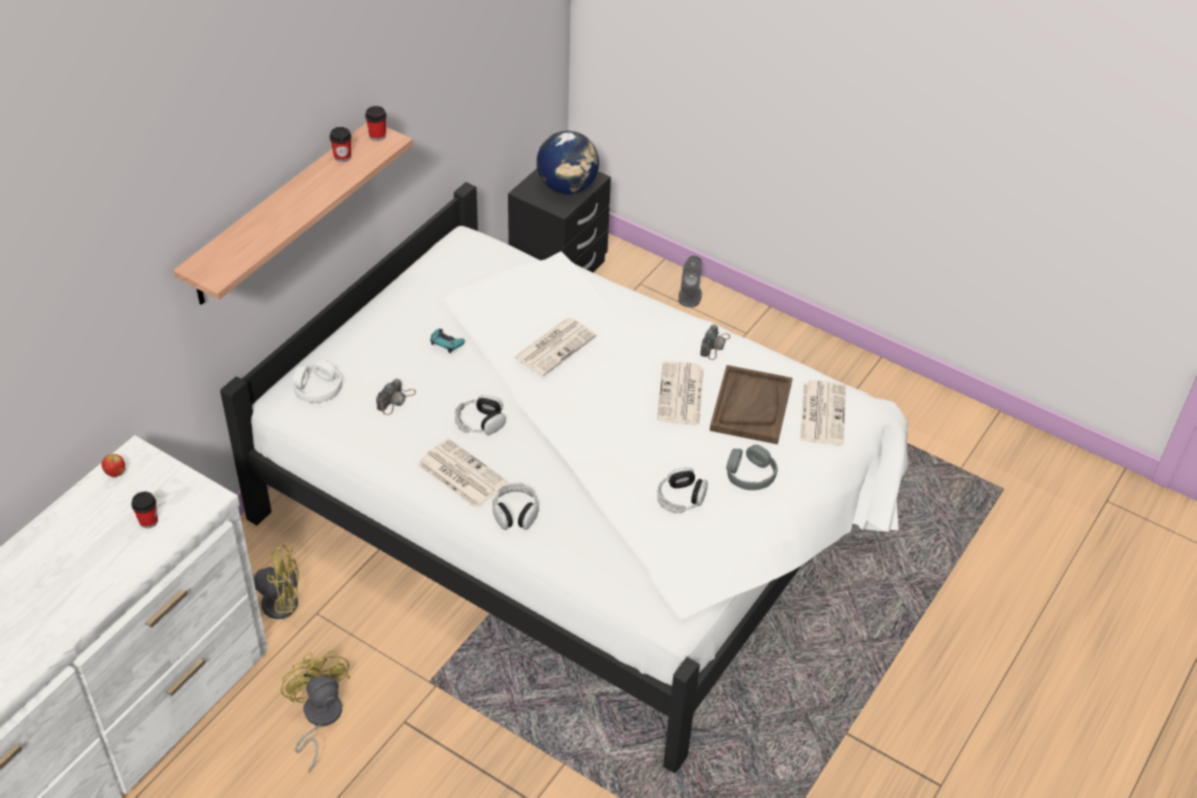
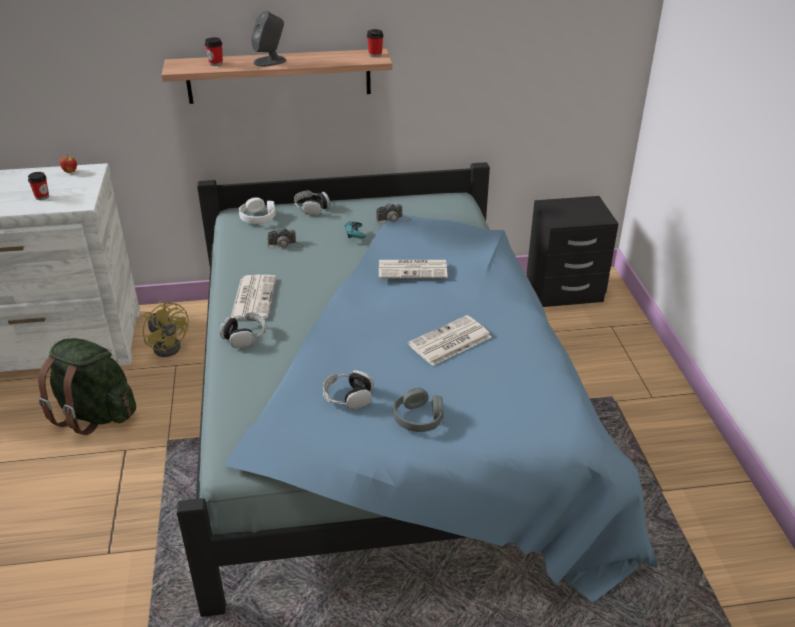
camera: 50 degrees right, 10 degrees down
(318, 718) = (95, 414): yellow fan -> green backpack
(342, 157) = (338, 55): cup -> cup (216, 63)
(480, 422) = (308, 281): headphones -> headphones (311, 208)
(567, 187) = (579, 214): globe -> none
(582, 508) = (388, 419): white bed -> blue bed
(690, 295) = (639, 352): grey speaker -> grey speaker (270, 61)
(715, 345) = (523, 331): camera -> camera (393, 219)
(750, 406) = (489, 380): brown tray -> none
(822, 412) = (539, 419): newspaper -> none

